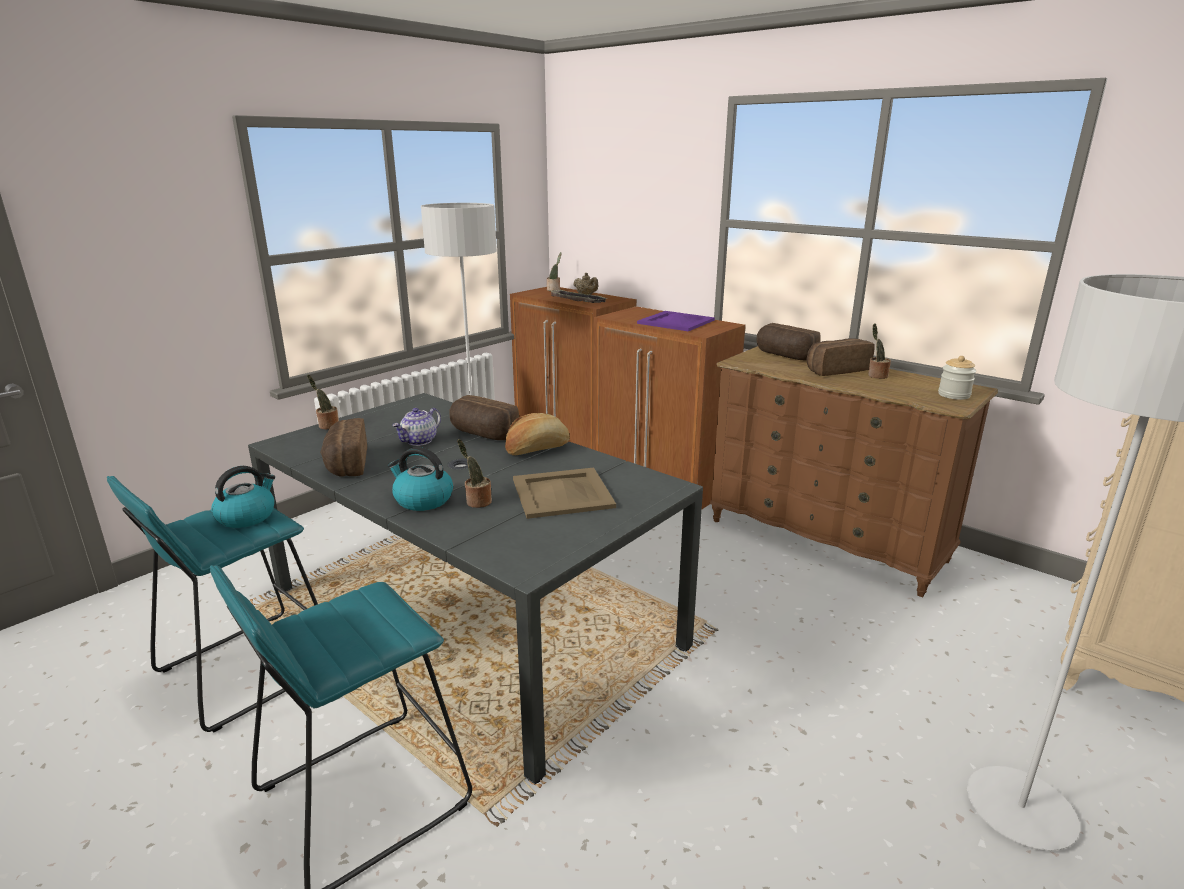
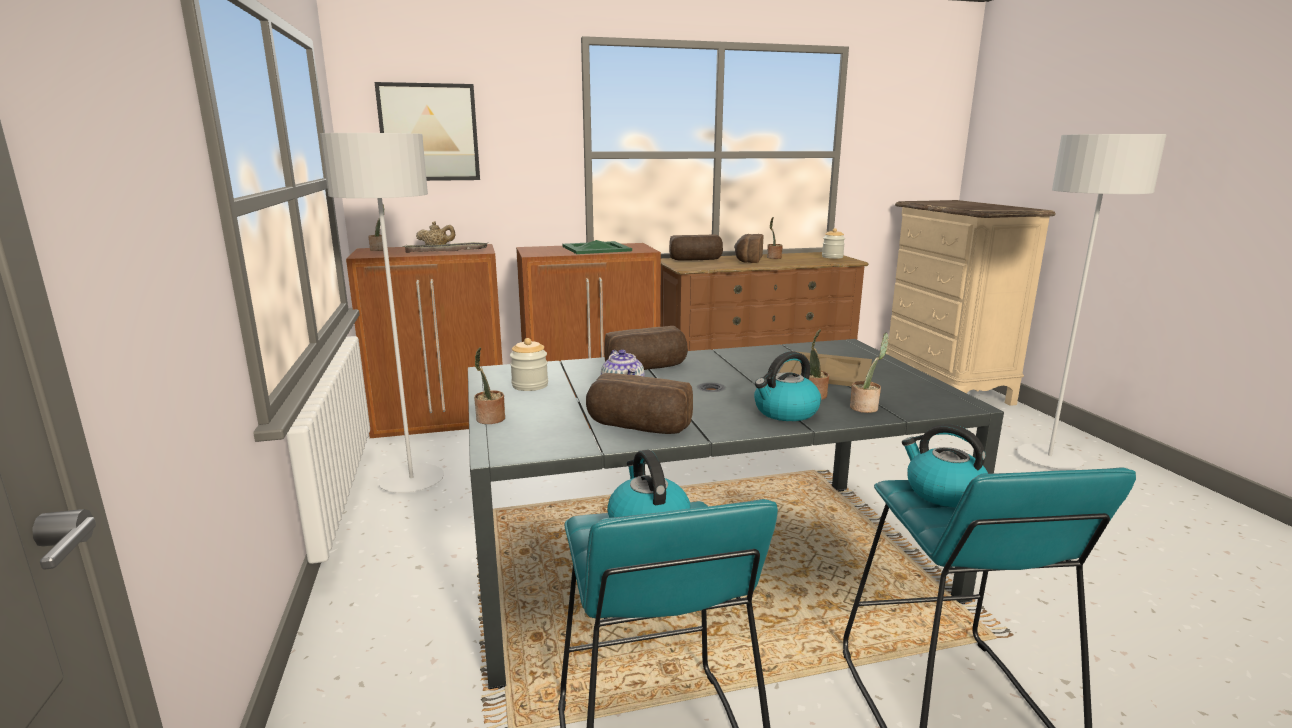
camera: 55 degrees left, 5 degrees down
(366, 609) = (943, 492): none -> kettle
(402, 416) = (530, 385): none -> jar
(466, 527) = (866, 407): none -> potted plant
(537, 449) = (717, 359): bread -> none
(602, 193) = (429, 132): none -> picture
(676, 322) = (597, 248): purple tray -> green tray

